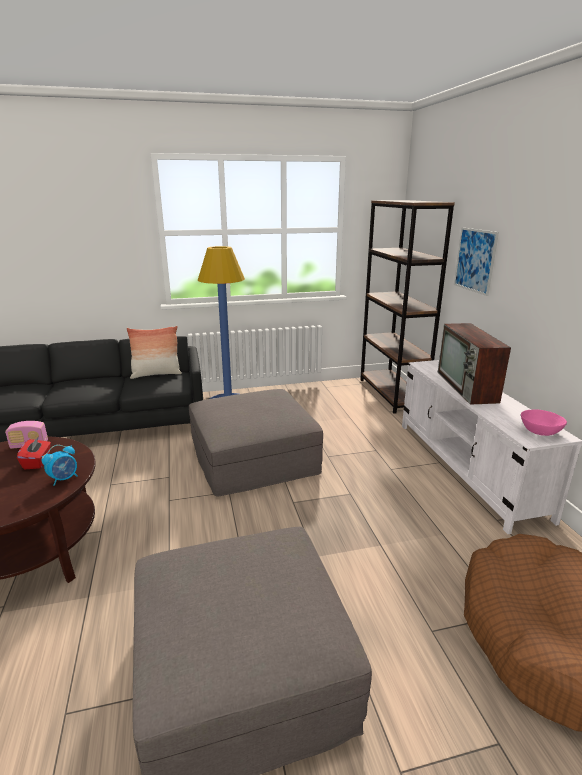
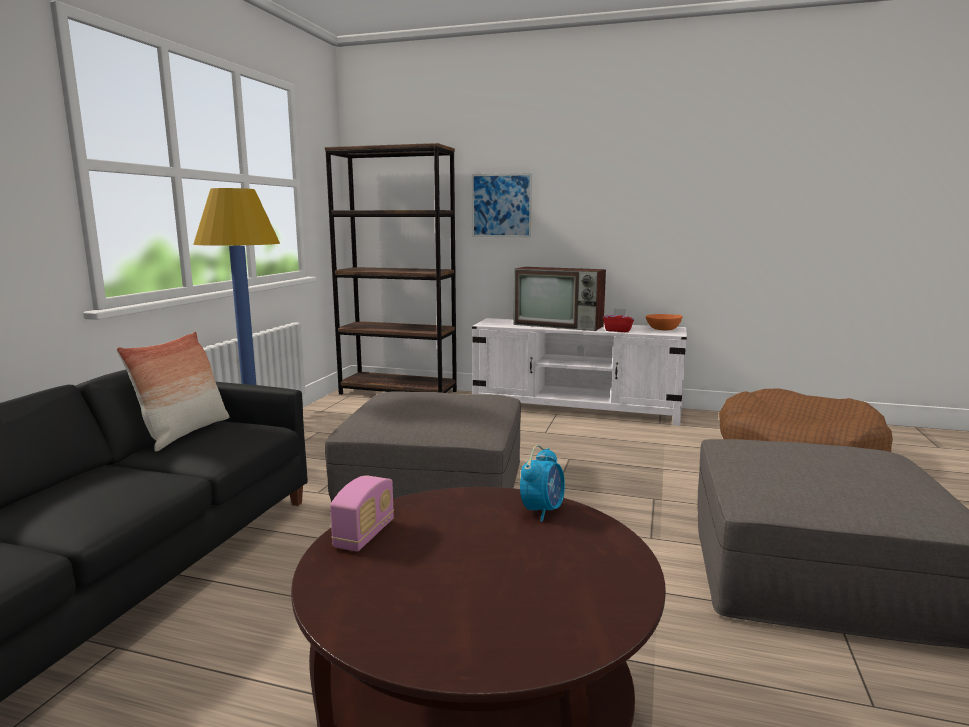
camera: 60 degrees left, 10 degrees down
(37, 462) = (452, 529): red tissue box -> red tissue box (618, 330)
(64, 479) = (542, 511): alarm clock -> alarm clock turned 45 degrees clockwise
(539, 431) = (662, 329): pink bowl -> orange bowl

